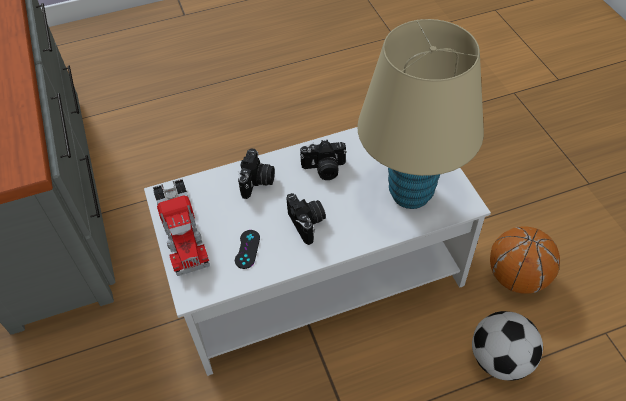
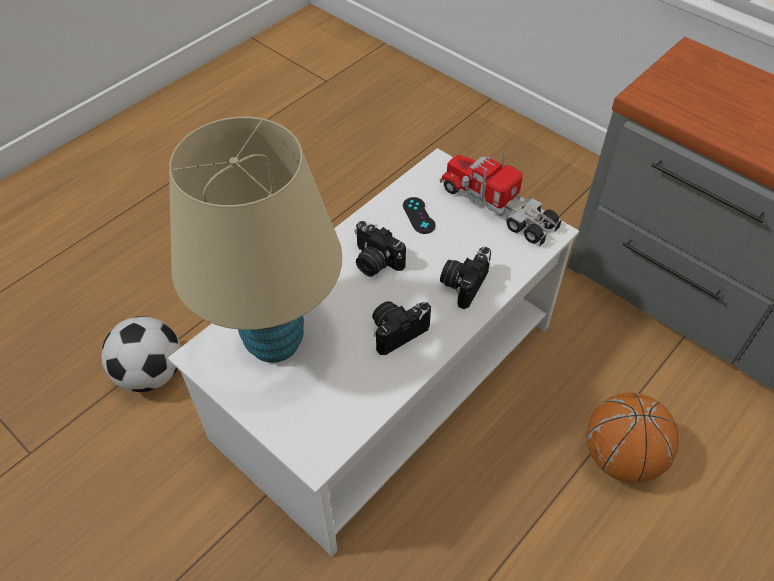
camera: 150 degrees right, 0 degrees up
(257, 182) = (463, 284): camera -> camera turned 45 degrees clockwise
(516, 277) = (144, 479): basketball -> basketball (621, 457)

